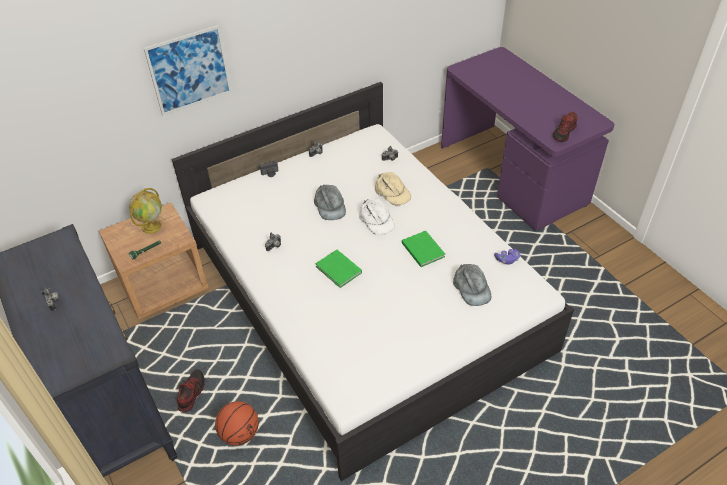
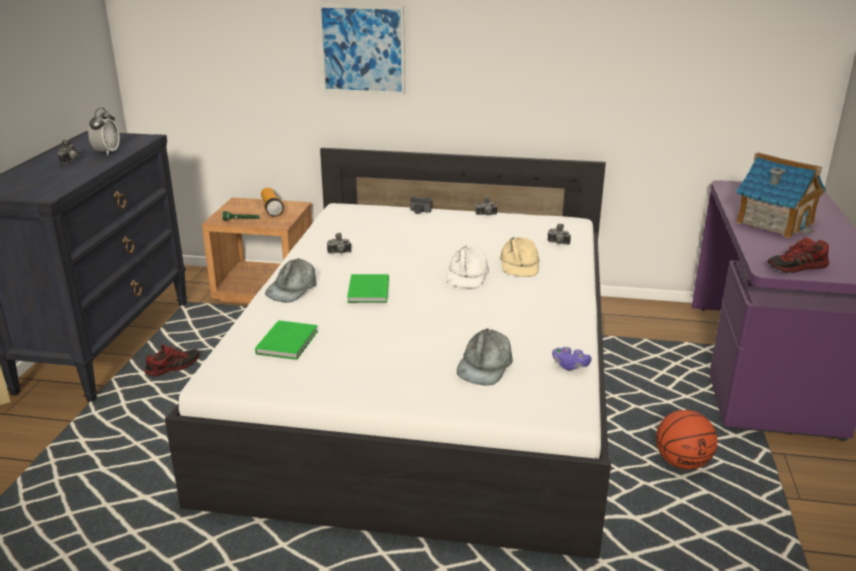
camera: 40 degrees right, 20 degrees down
(65, 274) = (107, 152): none -> alarm clock
(152, 226) = (271, 209): globe -> flashlight
(239, 433) = (162, 416): basketball -> basketball (682, 462)
(330, 206) = (437, 249): grey cap -> grey cap (292, 288)
(423, 249) = (481, 314): green book -> green book (289, 341)
(517, 96) = (774, 222): none -> toy house

